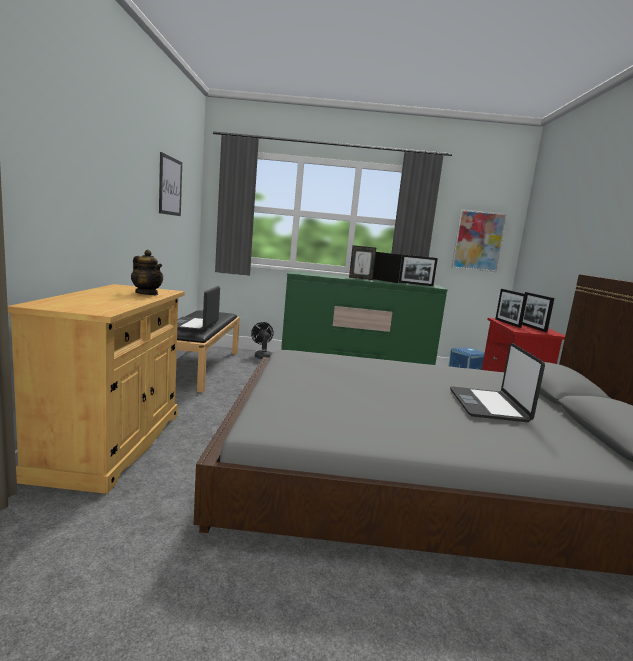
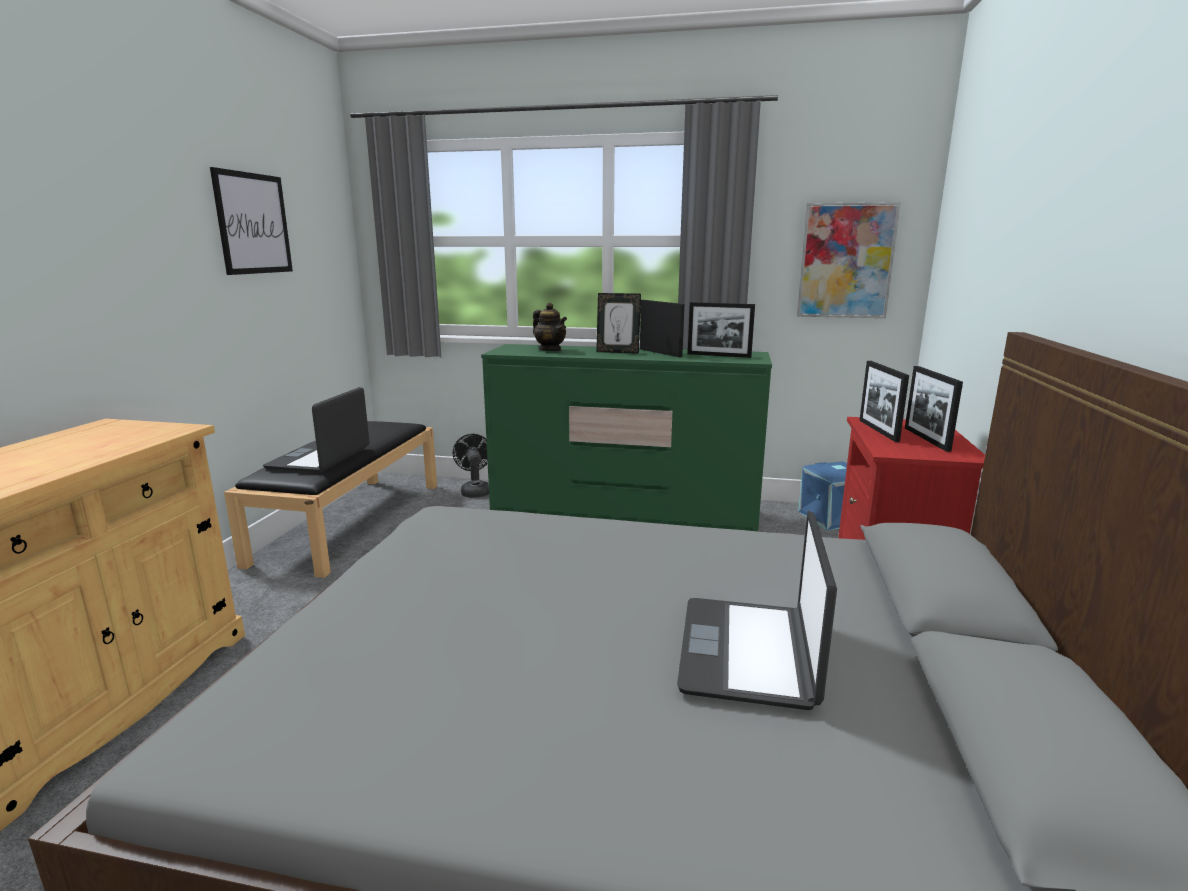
camera: 10 degrees right, 5 degrees up
(147, 294) = (118, 443): teapot -> teapot (550, 350)

